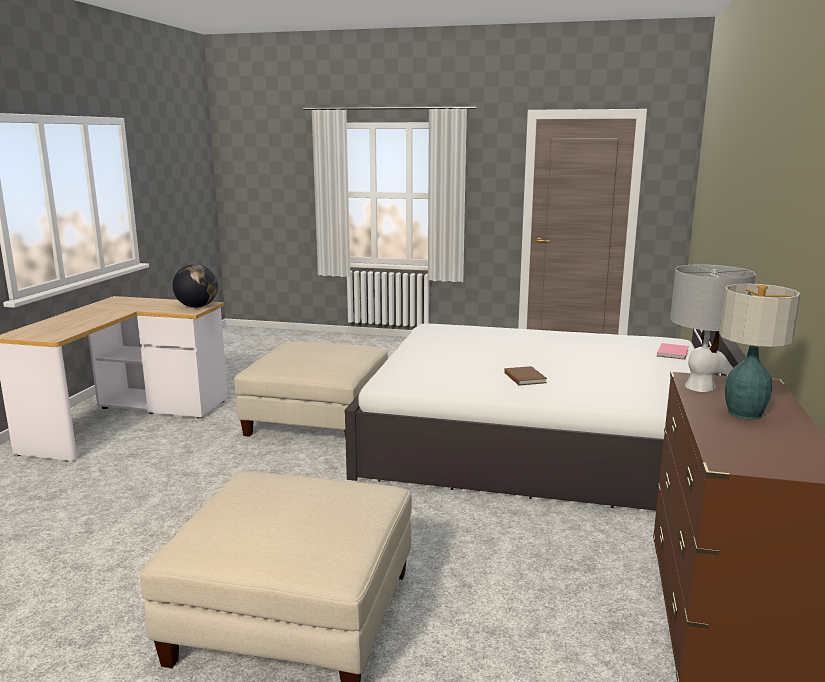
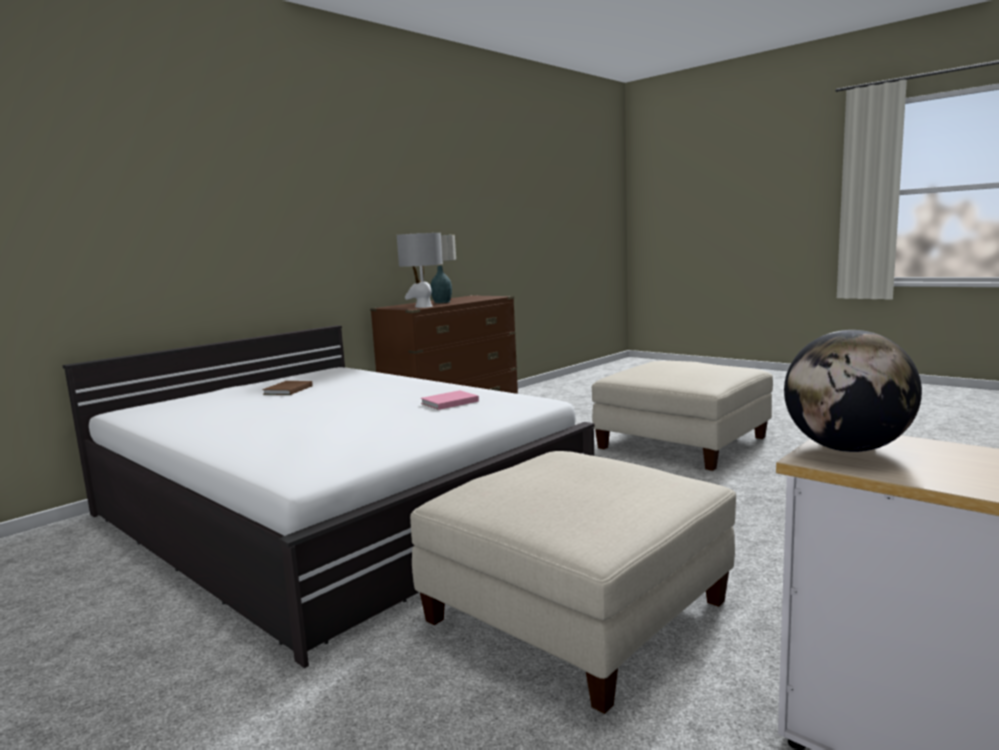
camera: 150 degrees left, 5 degrees down
(525, 377) = (394, 392): brown book -> brown book (287, 390)
(673, 353) = (187, 399): pink book -> pink book (448, 402)

